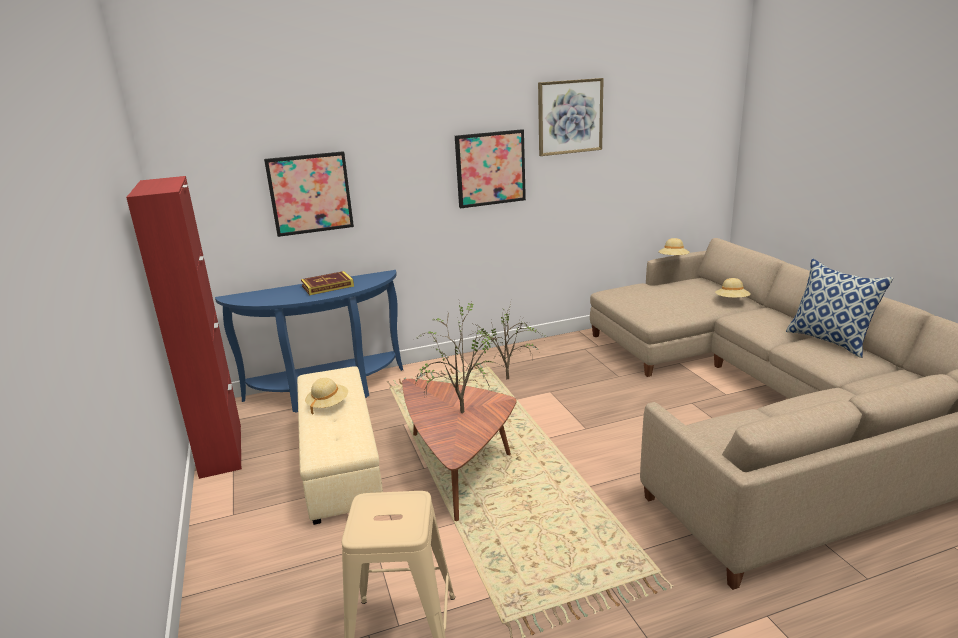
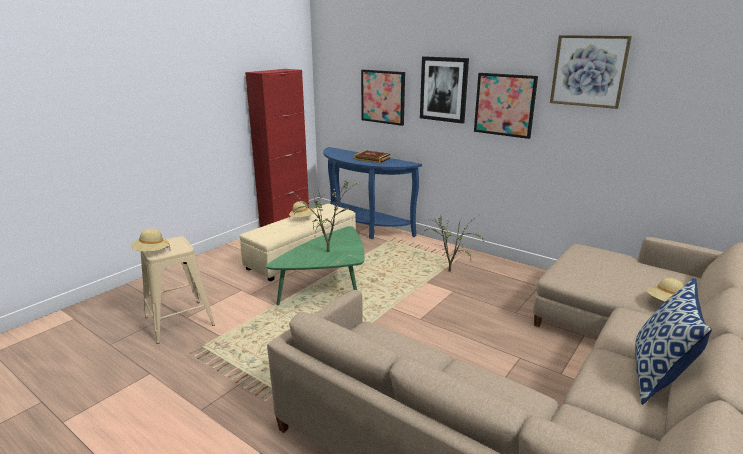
camera: 55 degrees right, 0 degrees up
(408, 164) = (444, 89): none -> picture
(458, 467) = (328, 289): brown coffee table -> green coffee table
(673, 259) = (669, 244): beige hat -> beige hat (151, 252)

